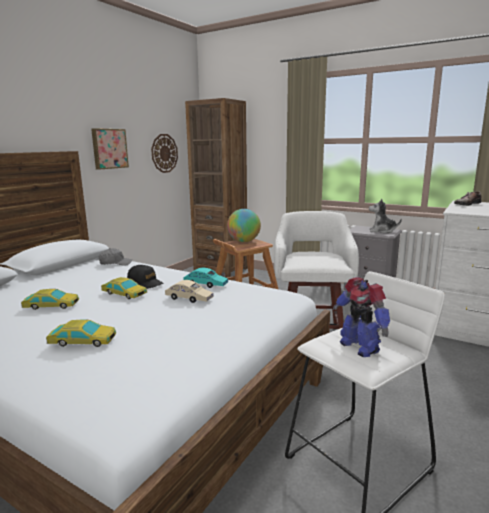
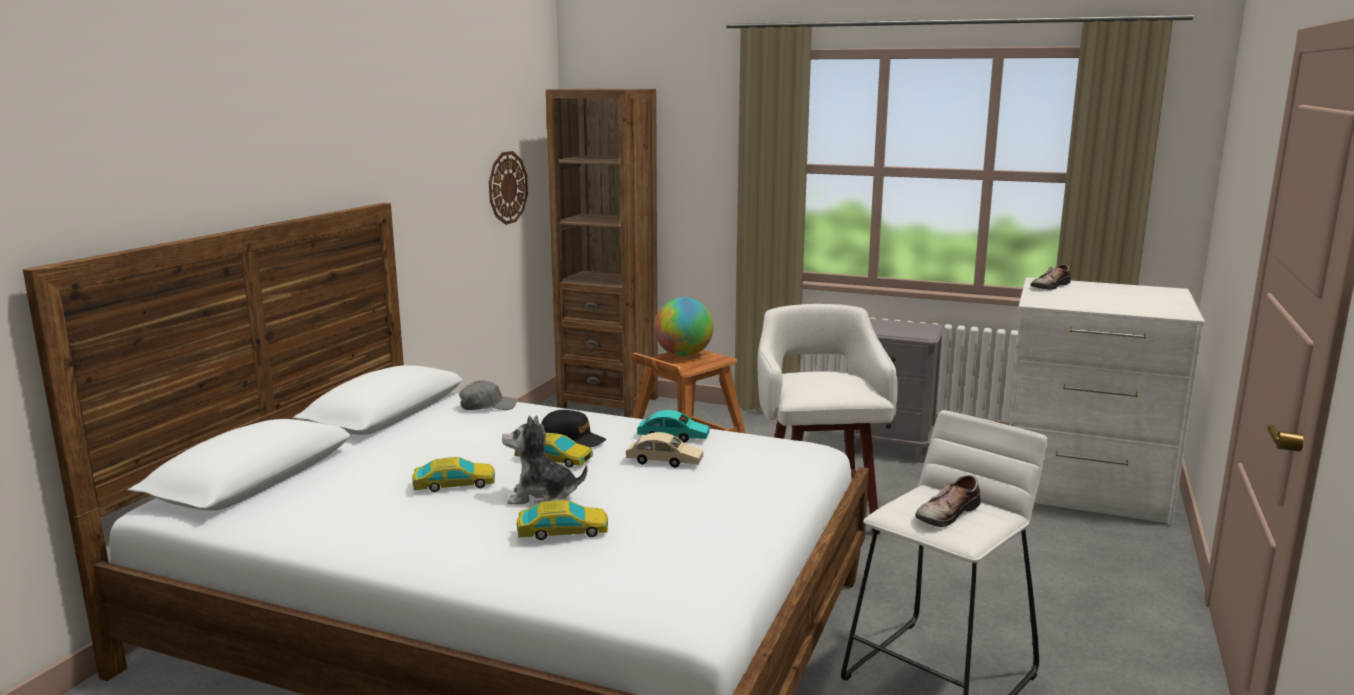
camera: 10 degrees left, 0 degrees up
(109, 148) = (428, 190): picture -> none
(359, 347) = (945, 513): toy robot -> shoe
(382, 231) = (914, 329): plush toy -> plush toy (542, 497)

